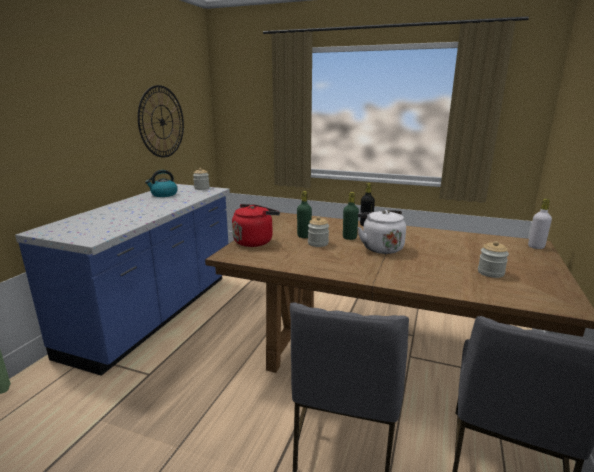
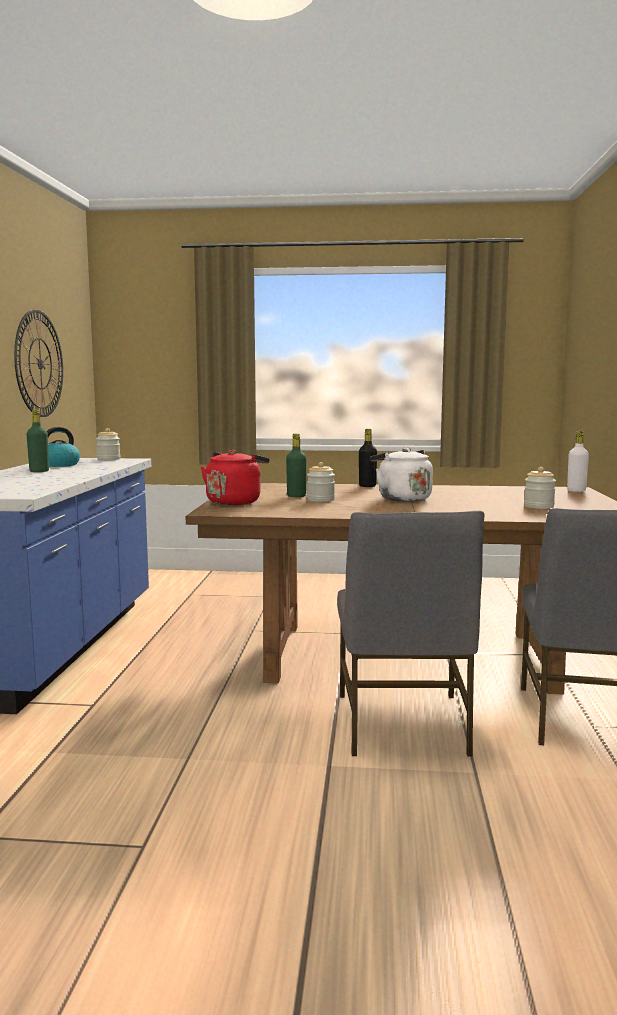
camera: 15 degrees left, 10 degrees down
(349, 238) = (356, 494): green bottle -> green bottle (39, 471)

